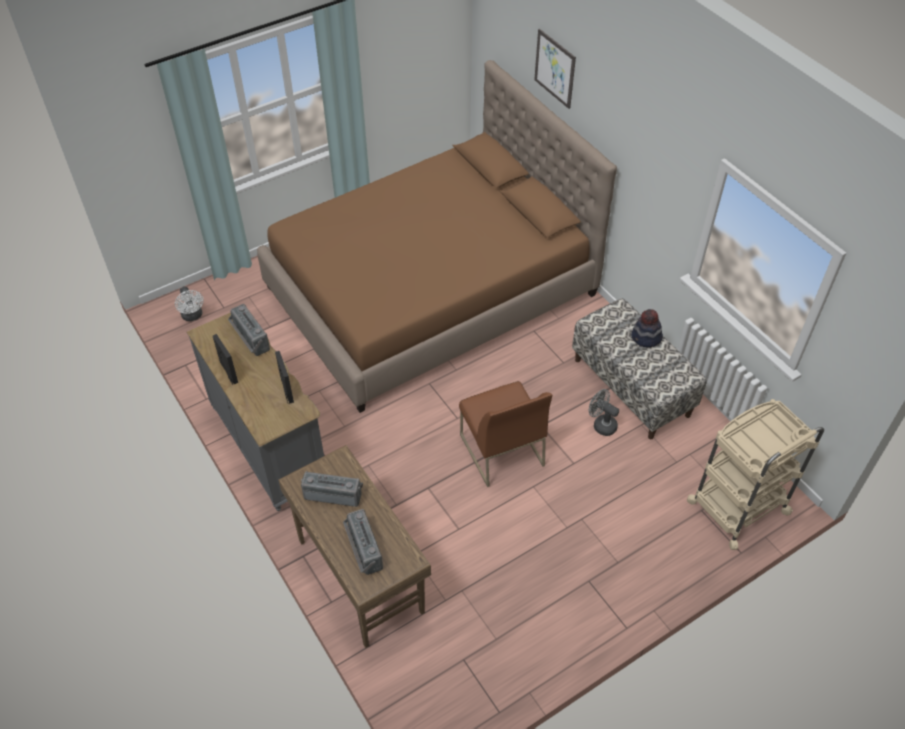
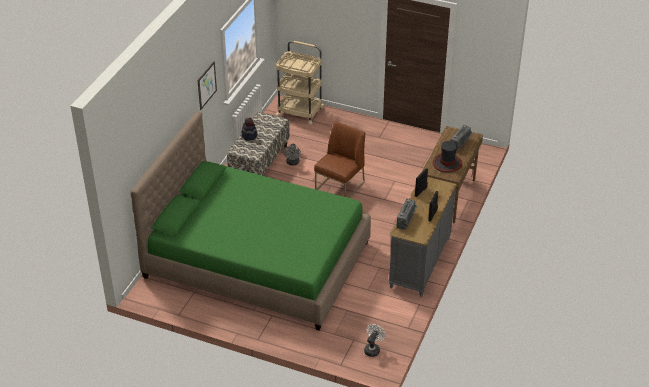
camera: 125 degrees left, 10 degrees down
(333, 493) = (447, 163): radio -> hat
(431, 291) = (257, 259): brown bed -> green bed
(554, 68) = (156, 129): picture -> picture (206, 85)

